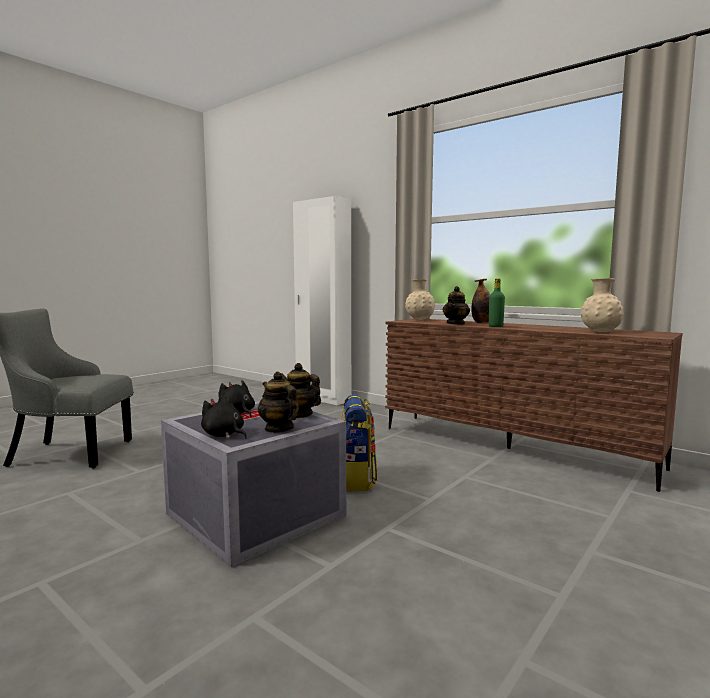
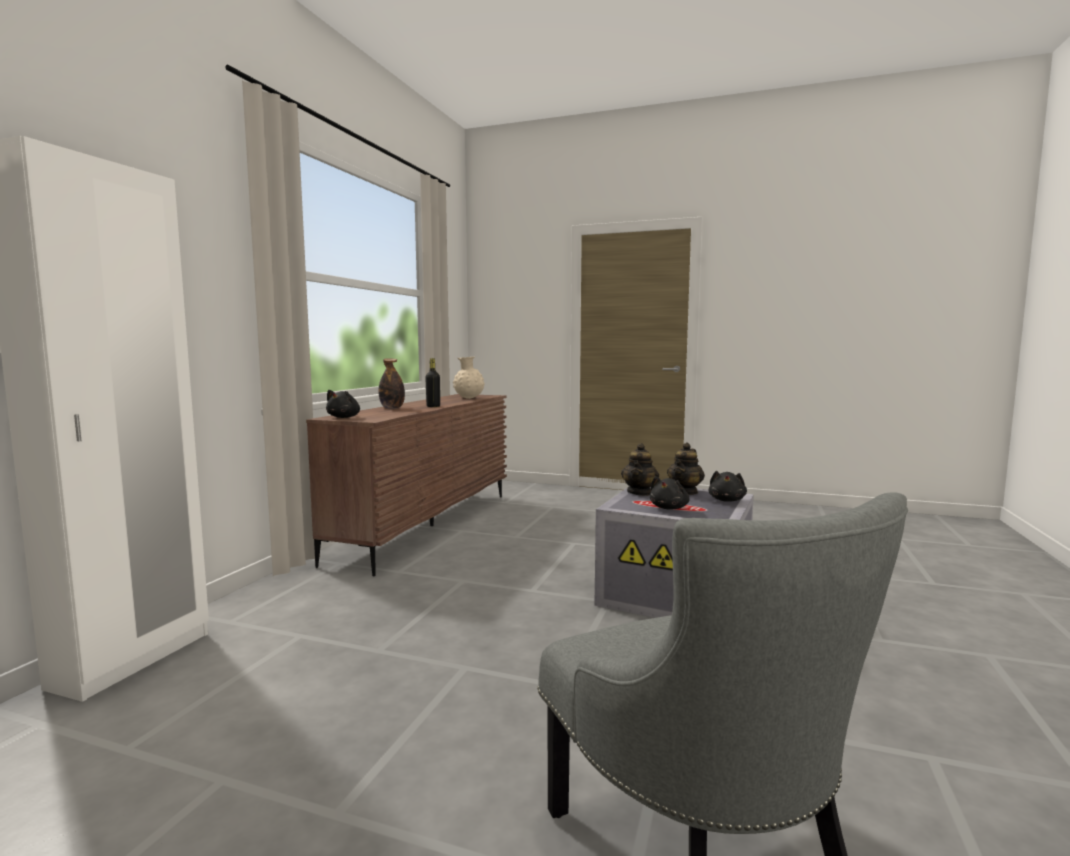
camera: 110 degrees left, 0 degrees up
(356, 480) = (561, 569): backpack -> none
(419, 319) = (345, 417): beige vase -> black plush toy
(456, 324) = (406, 411): teapot -> none
(495, 326) = (433, 406): green bottle -> black bottle

